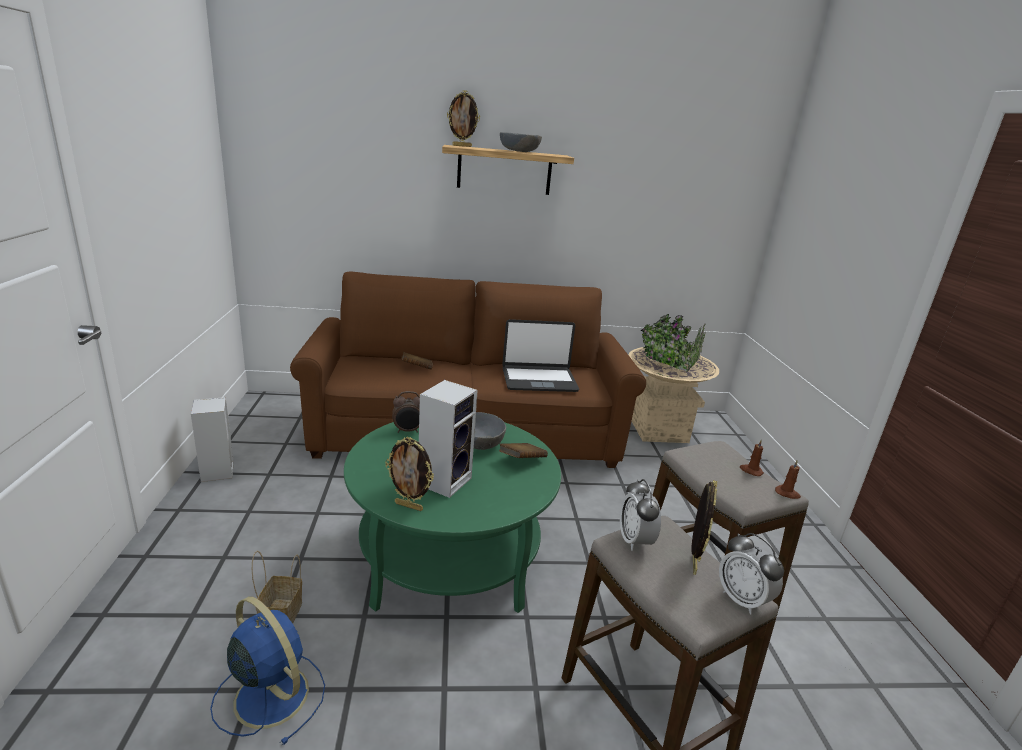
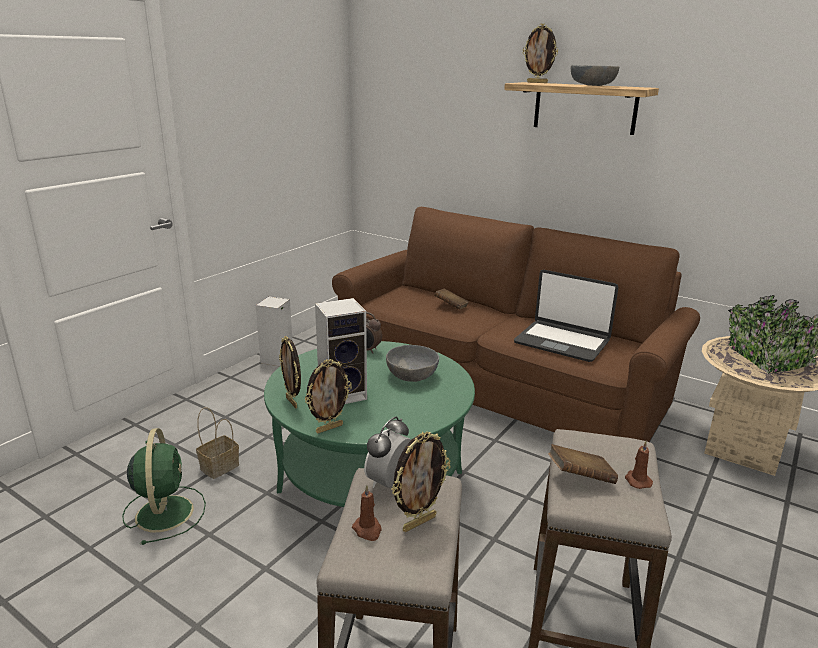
camera: 40 degrees right, 0 degrees up
(269, 694) = (165, 511): blue fan -> green fan
(476, 518) = (329, 428): none -> picture frame
(522, 460) = (430, 400): brown book -> brown book (580, 477)
(742, 600) = (411, 569): alarm clock -> none
(787, 493) = (643, 516): brown candle -> brown candle (367, 530)

